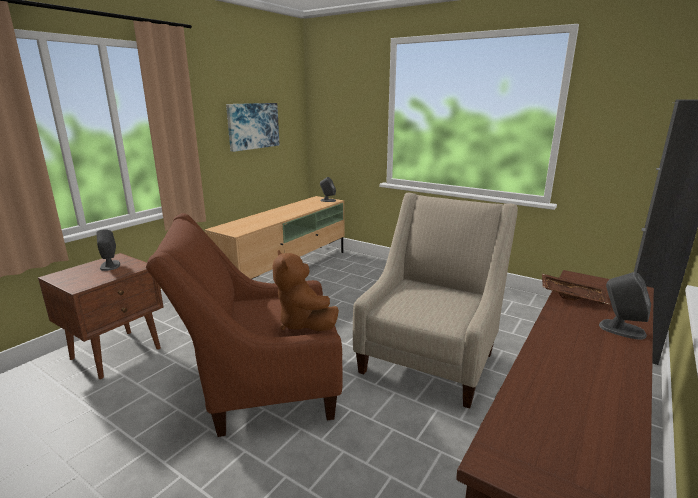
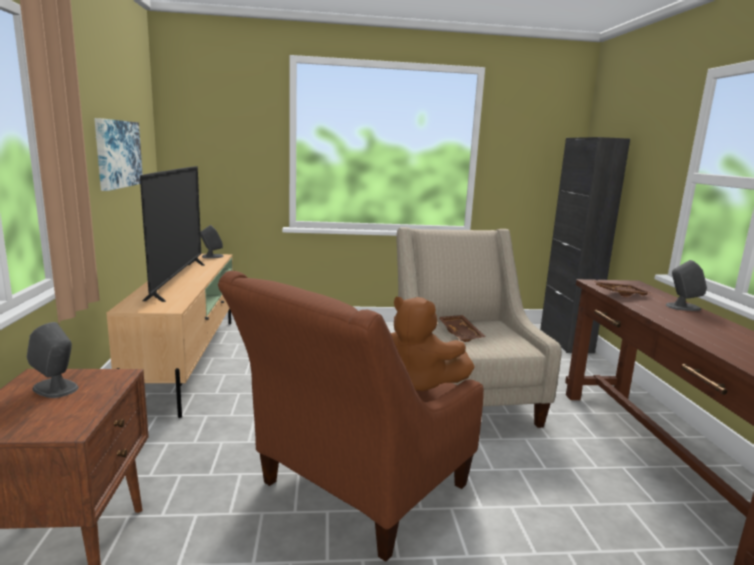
camera: 40 degrees left, 5 degrees down
(274, 215) = (177, 280): none -> television
(417, 297) = (461, 333): none -> brown tray

